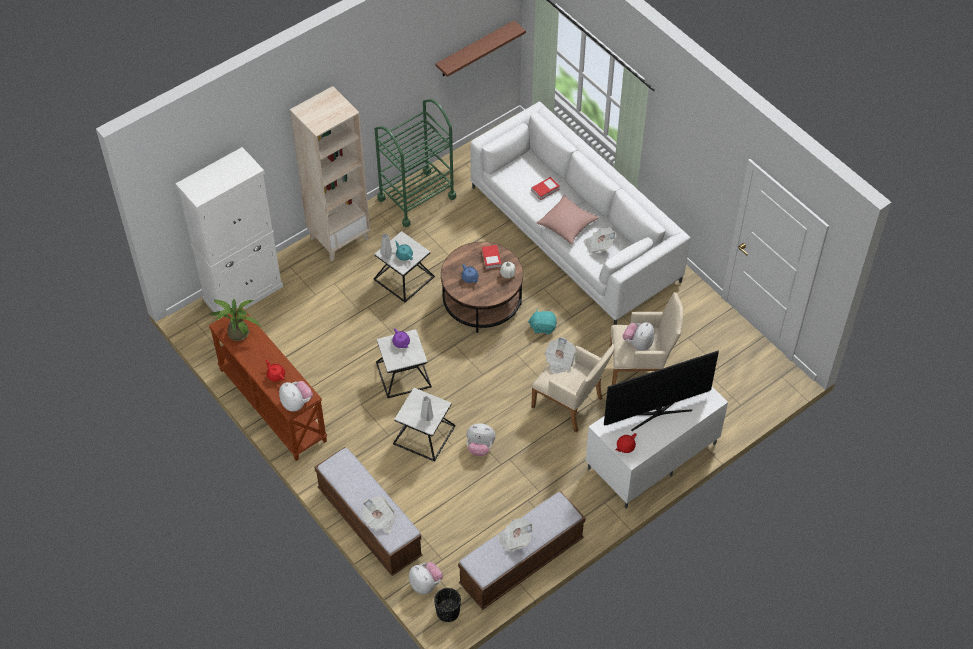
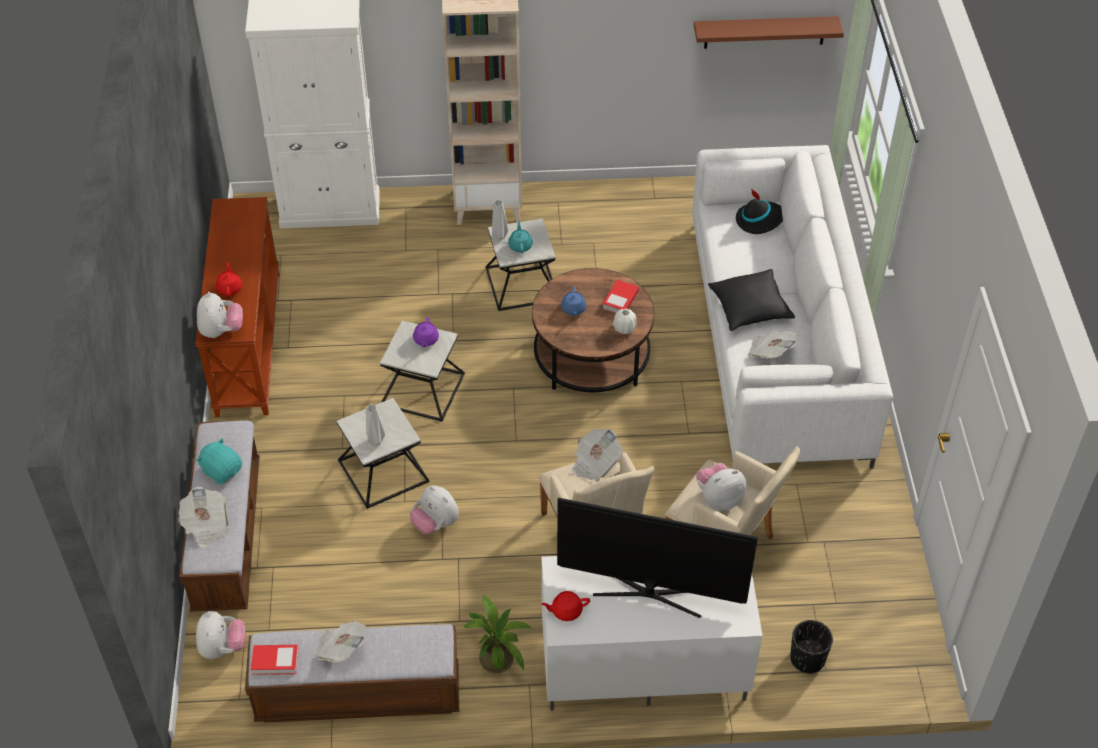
camera: 35 degrees right, 5 degrees down
(237, 331) = (235, 220): potted plant -> potted plant (496, 656)
(416, 198) = (616, 205): green cart -> none
(448, 612) = (216, 698): black planter -> black planter (807, 659)
(529, 167) = (759, 220): none -> black hat
(543, 327) = (640, 426): turquoise plush toy -> turquoise plush toy (222, 470)
(545, 190) = (757, 255): book -> book (275, 662)
(567, 225) = (750, 308): pink pillow -> black pillow

